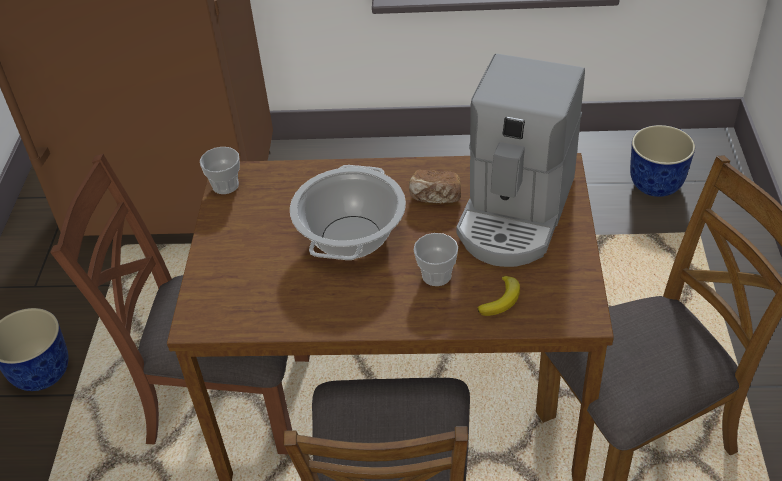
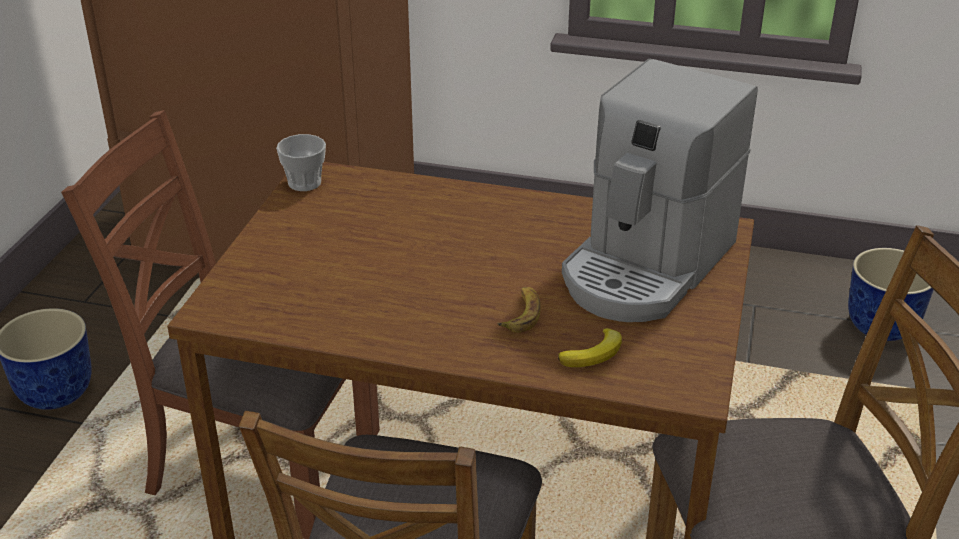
camera: 10 degrees right, 10 degrees down
(351, 238) = (432, 258): cooking pot -> none
(435, 197) = (551, 235): bread -> none
(436, 275) = (521, 314): cup -> banana

